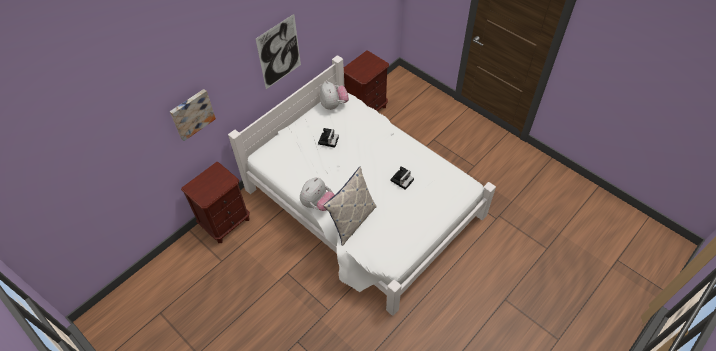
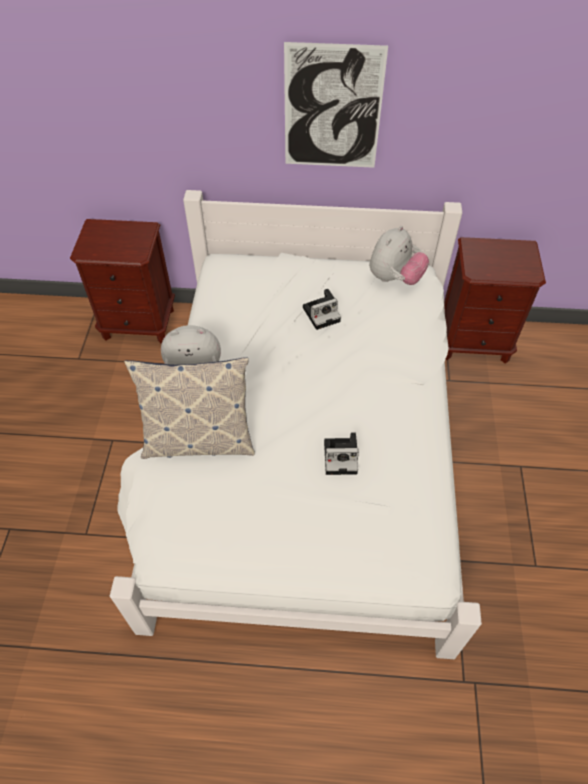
camera: 50 degrees right, 0 degrees up
(192, 114) = (125, 105): picture -> none

